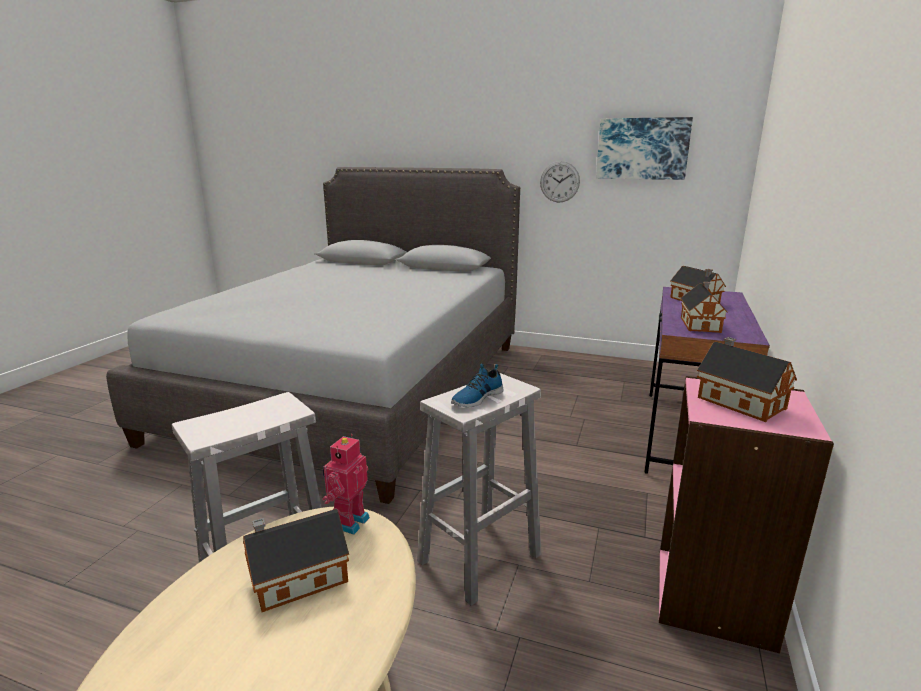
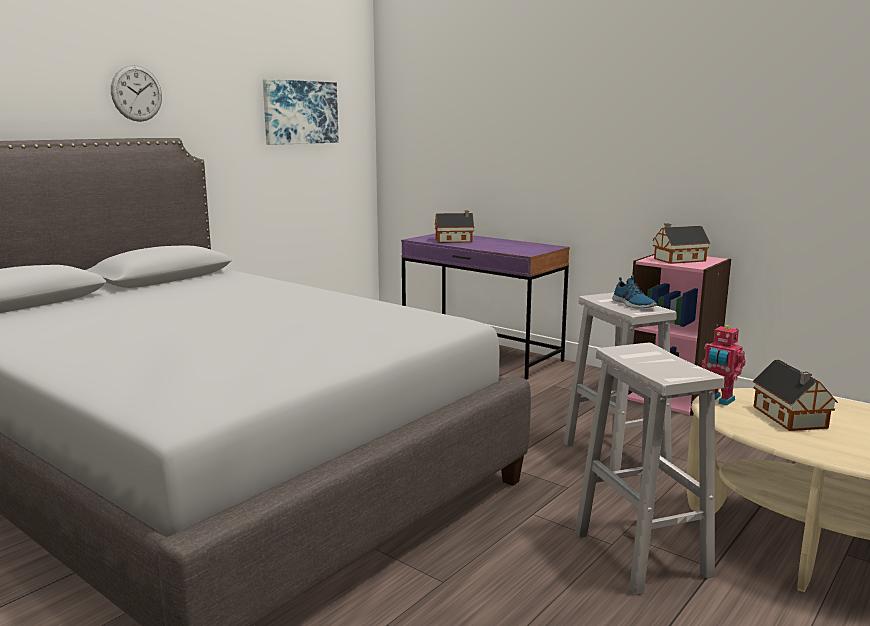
camera: 70 degrees left, 5 degrees down
(559, 182) = (231, 151): wall clock -> wall clock (136, 93)
(700, 324) = (515, 248): toy house -> none

